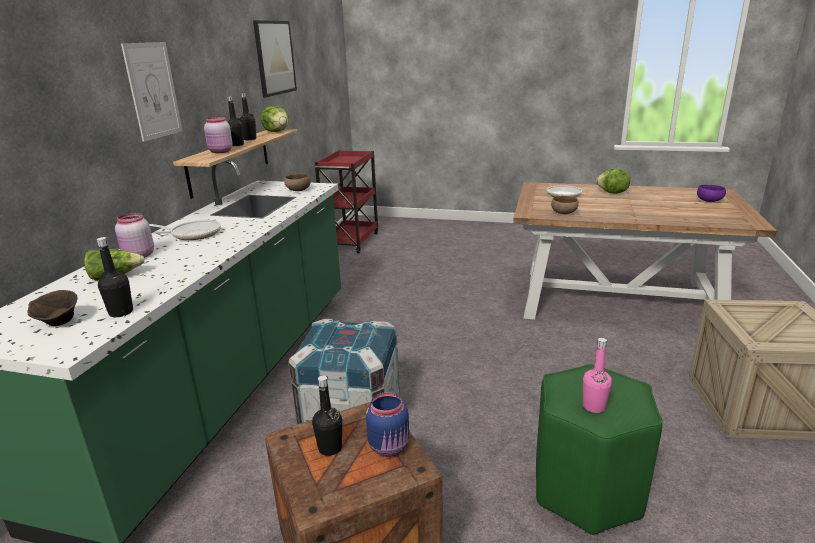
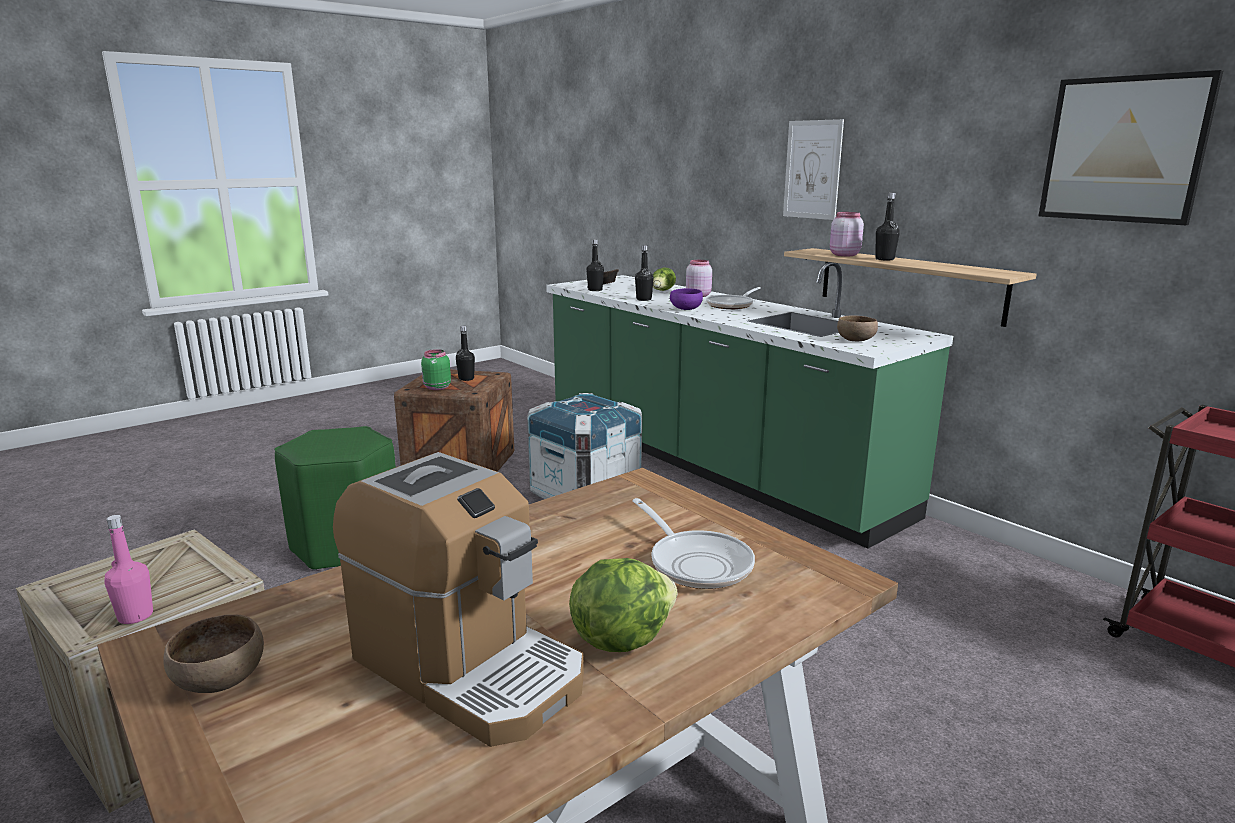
camera: 125 degrees right, 5 degrees down
(250, 139) = (928, 263): black bottle -> black bottle (644, 299)
(277, 131) = (991, 272): lettuce -> none
(390, 447) = (436, 388): blue jar -> green jar
(564, 213) = (590, 508): brown bowl -> brown bowl (218, 680)
(593, 407) = (331, 434): pink bottle -> pink bottle (135, 616)
(659, 199) = (468, 667): none -> coffee machine
(709, 201) = (304, 743): purple bowl -> purple bowl (685, 309)

